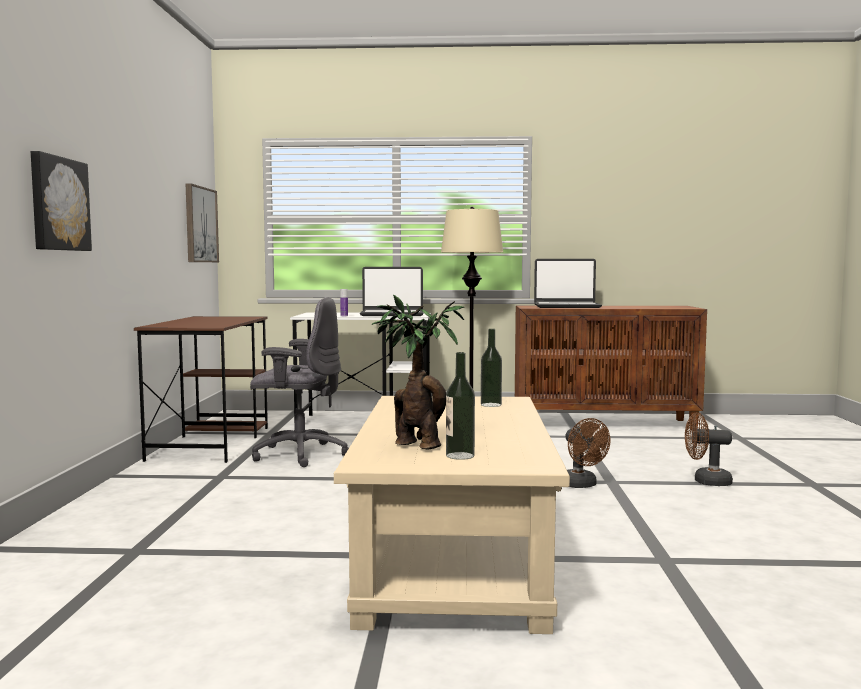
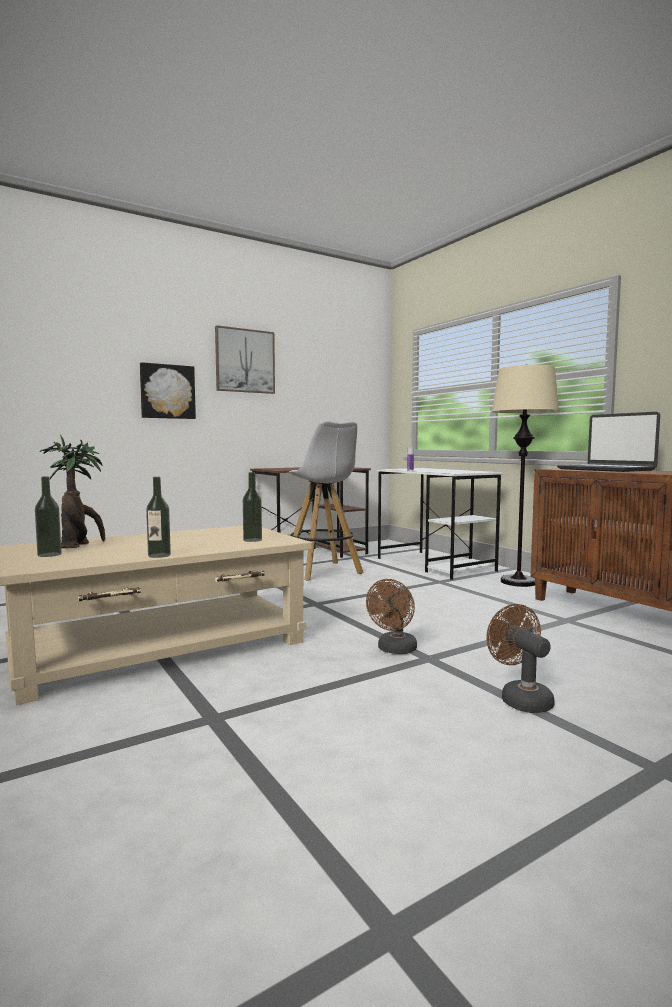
camera: 55 degrees right, 0 degrees up
(200, 225) = (359, 401): picture -> picture (245, 361)
(299, 454) = (323, 571): grey office chair -> white stool
(392, 314) = (453, 471): laptop -> none
(532, 429) = (159, 555): none -> bottle

